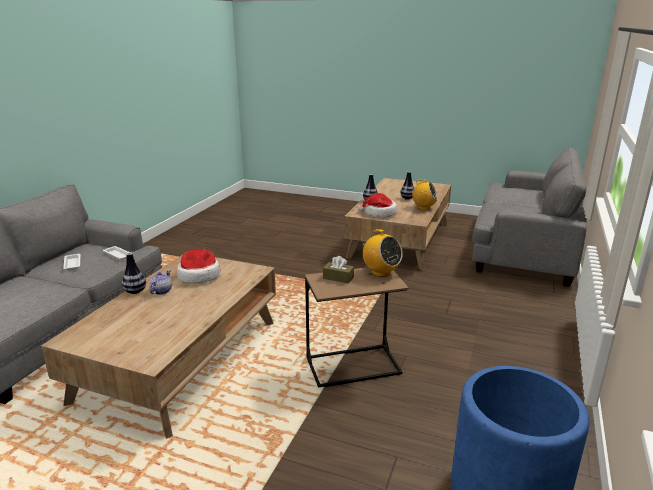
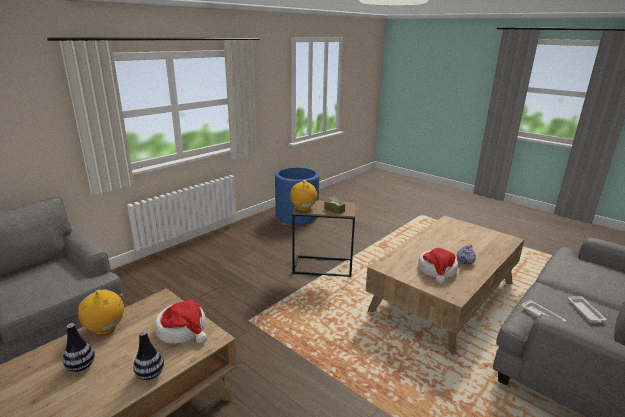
camera: 160 degrees left, 0 degrees up
(135, 291) = (488, 265): vase -> none

